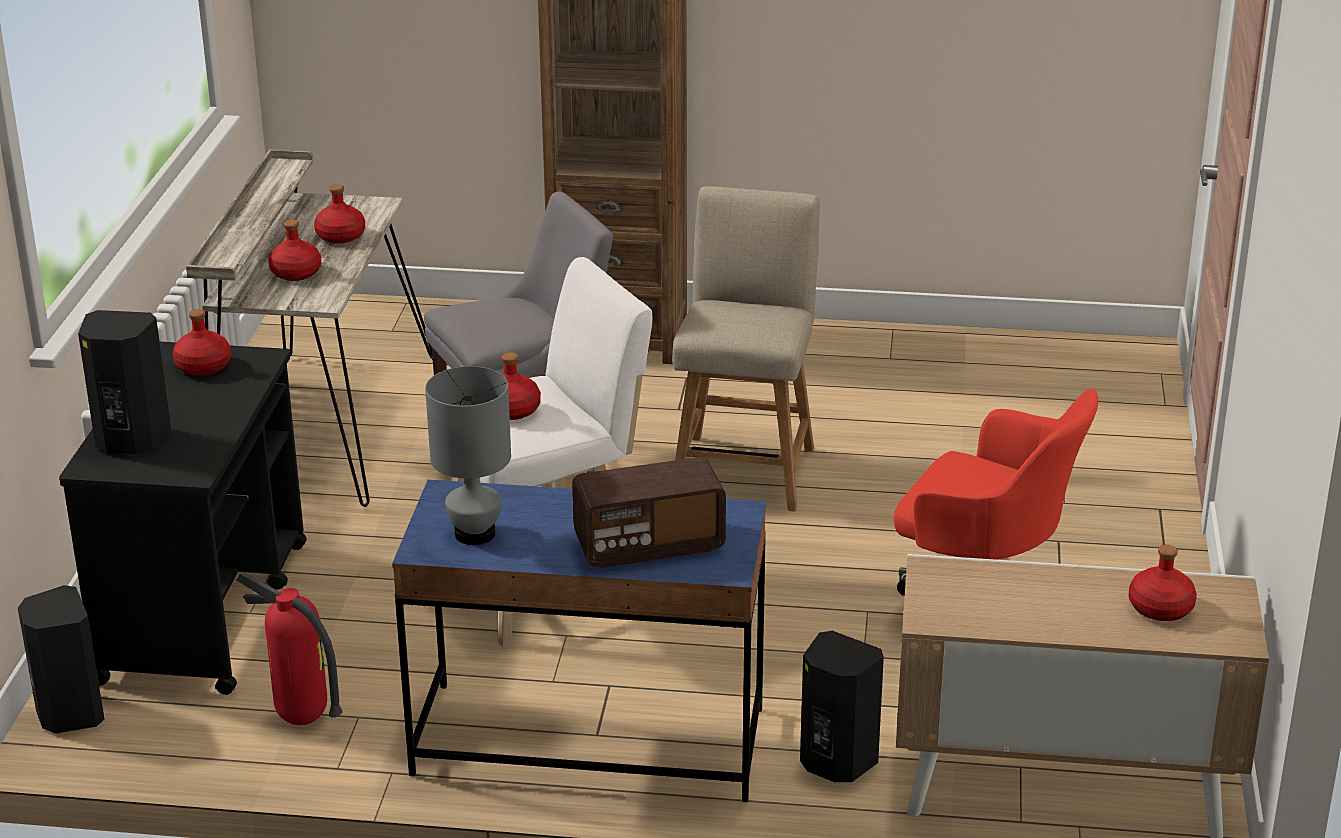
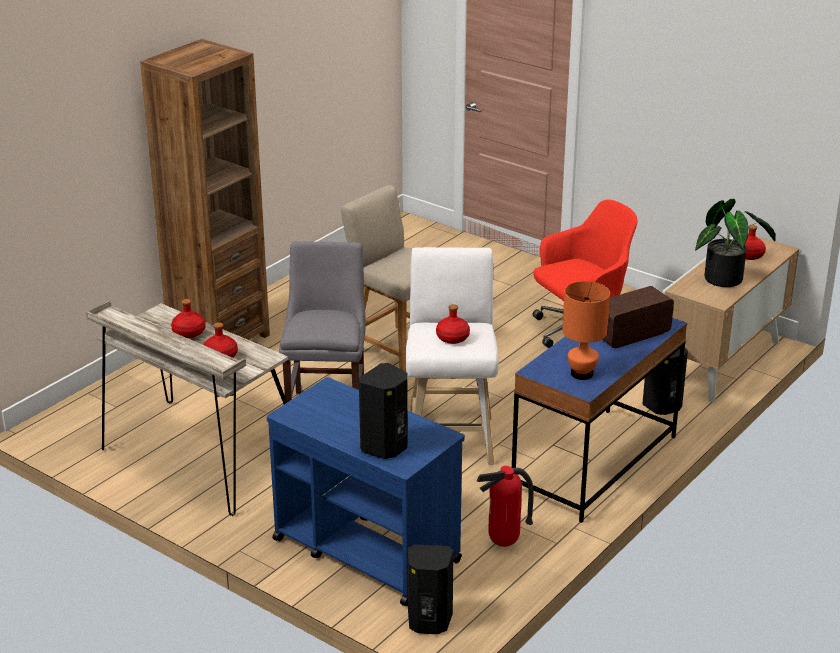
camera: 60 degrees left, 0 degrees up
(203, 366) = (318, 407): red bottle -> none
(205, 610) = (365, 549): black cart -> blue cart
(474, 534) = (581, 374): grey table lamp -> orange table lamp
(649, 545) = (631, 335): radio -> radio turned 135 degrees counterclockwise
(1028, 609) = (728, 280): none -> potted plant

